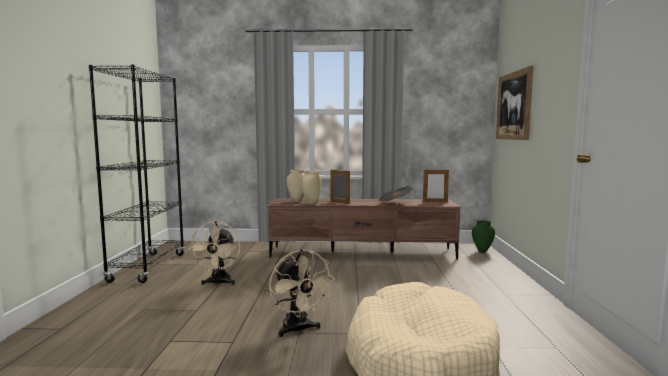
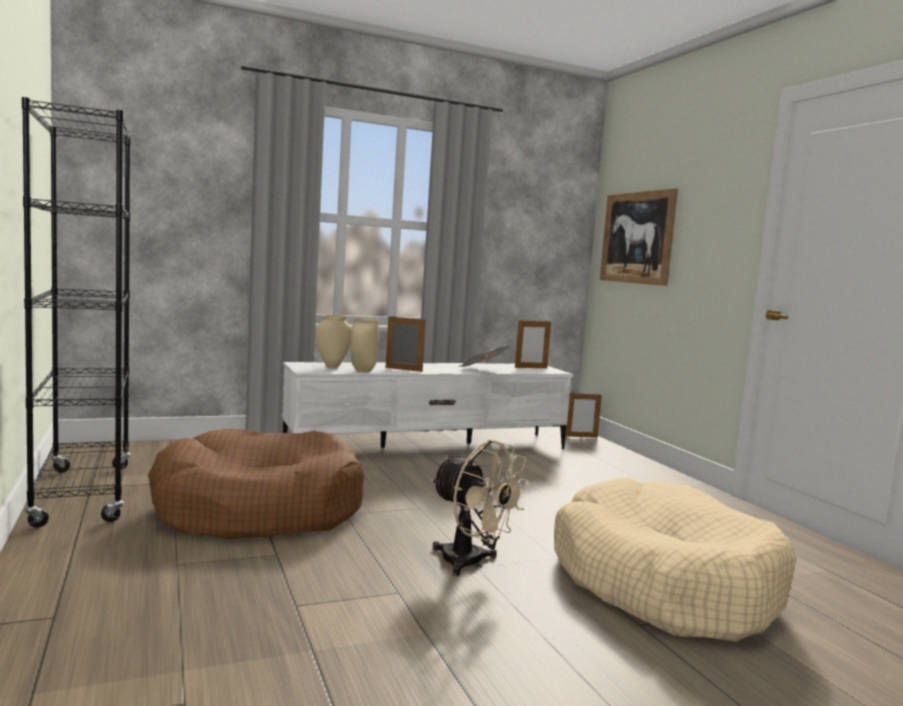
camera: 25 degrees left, 0 degrees up
(218, 283) = (258, 509): beige fan -> brown dog bed
(362, 252) = (428, 446): brown tv stand -> white tv stand
(482, 251) = (581, 437): green vase -> picture frame

